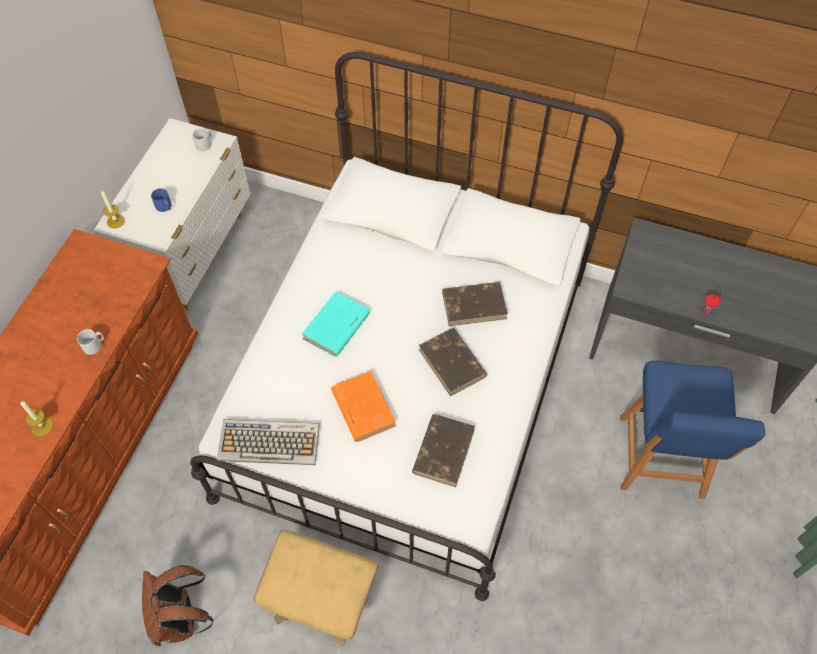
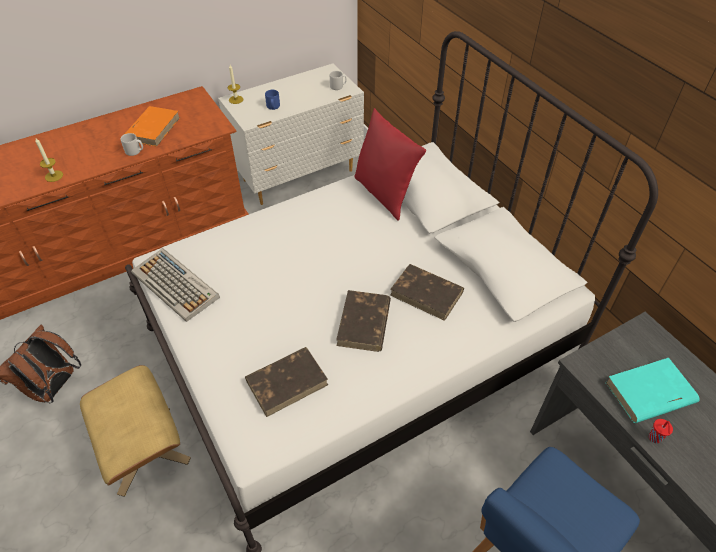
camera: 40 degrees right, 10 degrees down
(336, 327) = (305, 242): turquoise book -> turquoise book (649, 393)
(356, 235) = (385, 194): none -> red pillow
(363, 407) = (263, 307): orange book -> orange book (153, 128)

